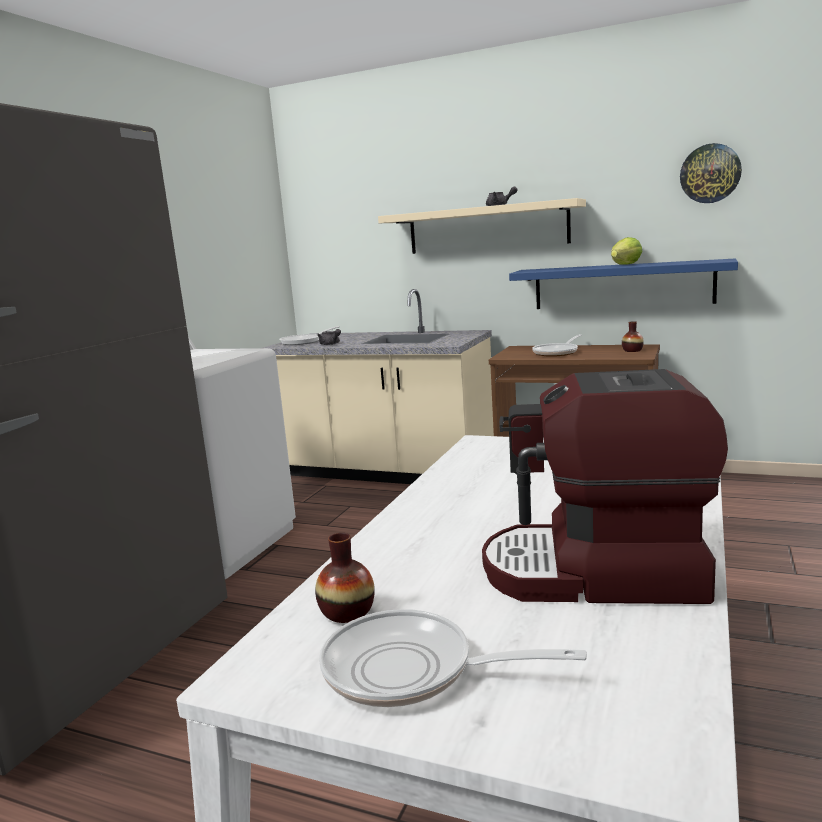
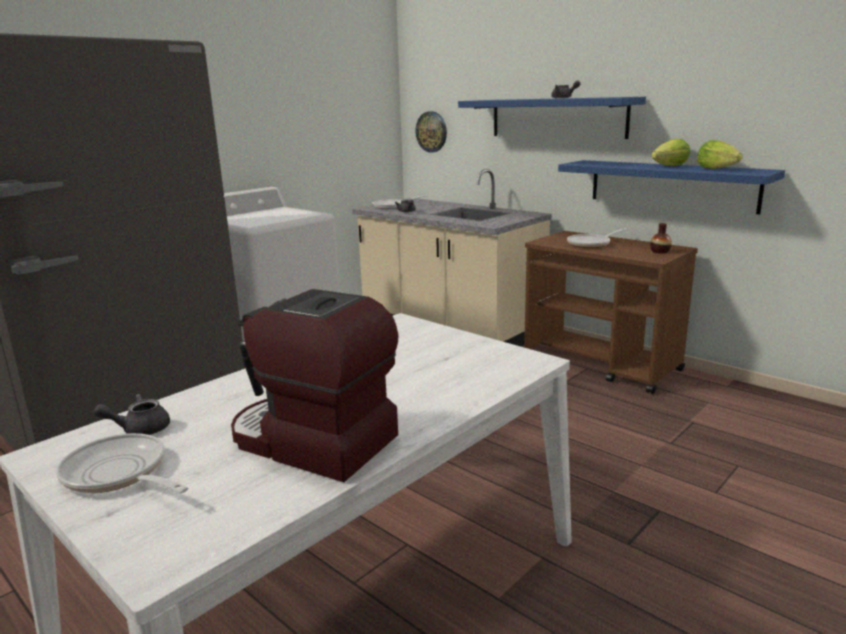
camera: 20 degrees right, 5 degrees up
(347, 612) = (139, 429): vase -> grey teapot
(487, 228) = (557, 118): beige shelf -> blue shelf
(675, 262) = (716, 169): none -> lettuce
(710, 173) = (769, 79): wall clock -> wall clock (431, 132)

